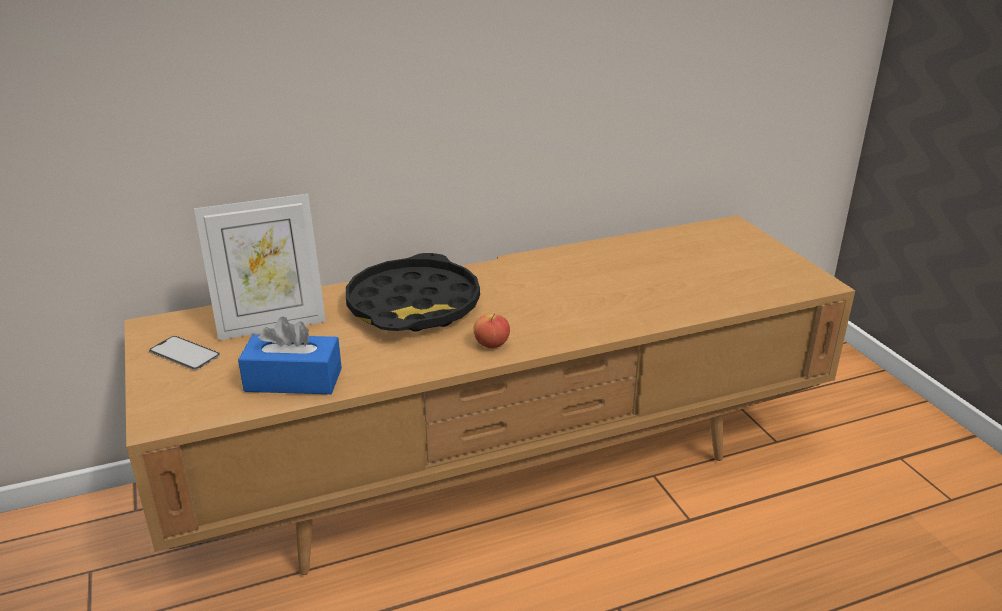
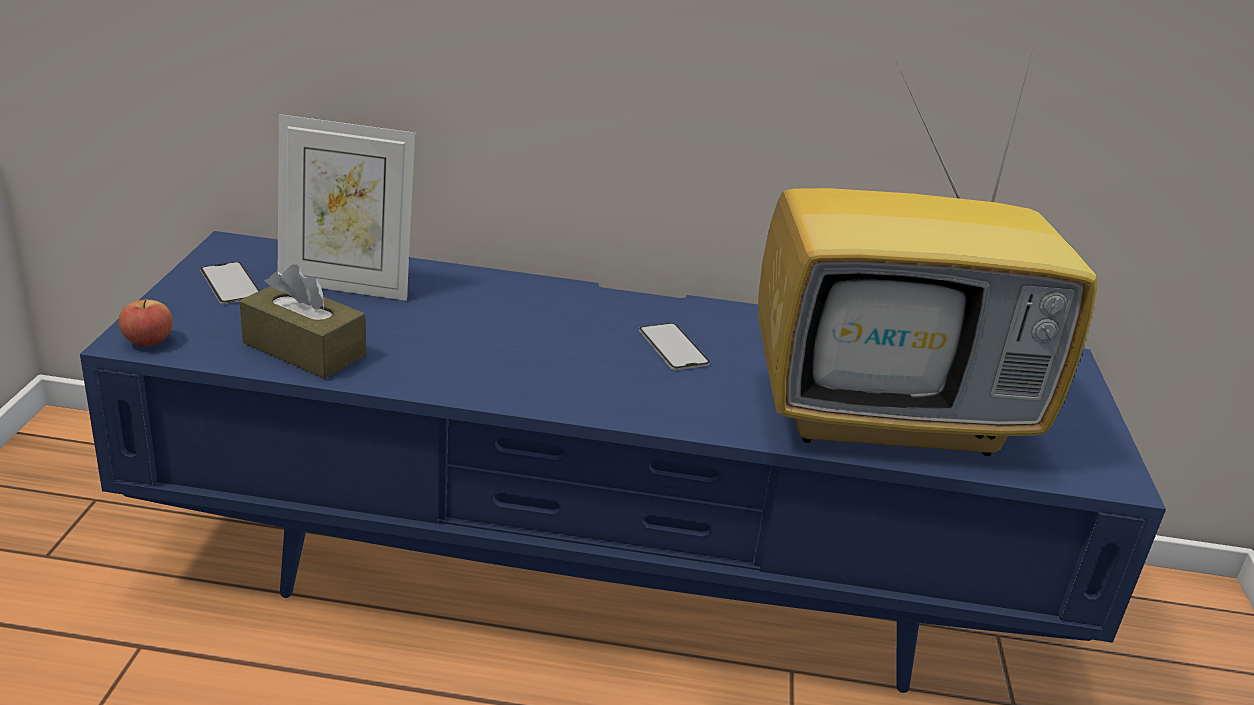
camera: 25 degrees right, 0 degrees up
(293, 380) = (304, 349): blue tissue box -> brown tissue box
(414, 305) = (522, 317): black tray -> none
(491, 344) = (563, 391): apple -> apple (148, 341)
(500, 464) = (604, 571): beige tv stand -> blue tv stand
(525, 292) = (673, 347): none -> phone
(683, 289) = (891, 416): none -> television

